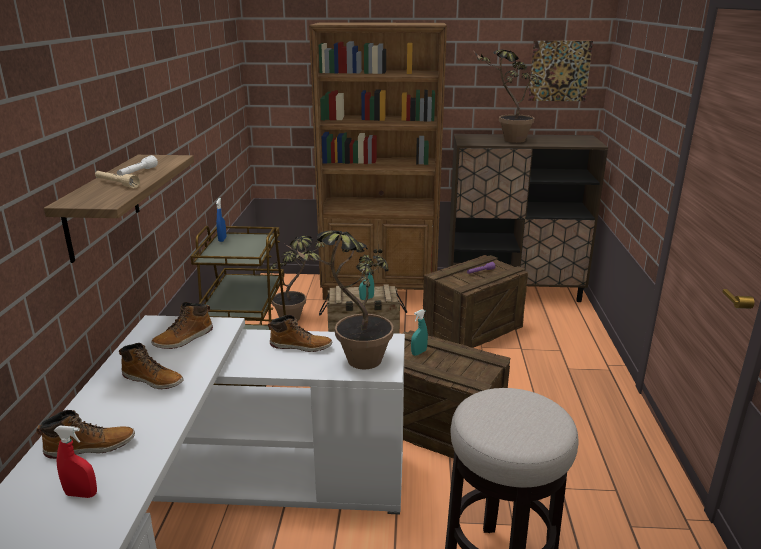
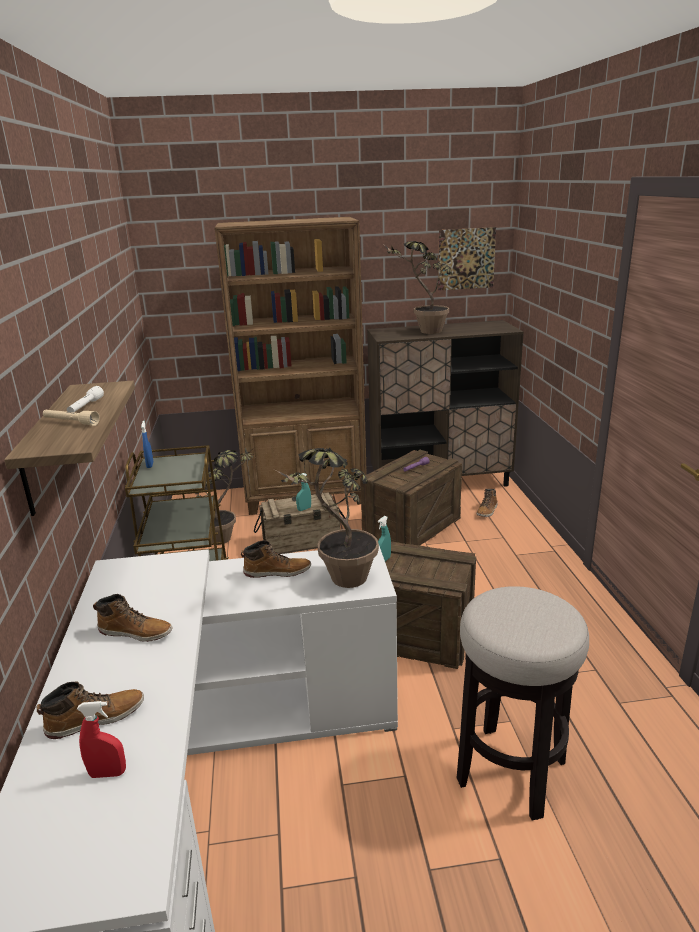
camera: 10 degrees left, 0 degrees up
(184, 339) = (151, 581): boot -> boot (487, 511)

